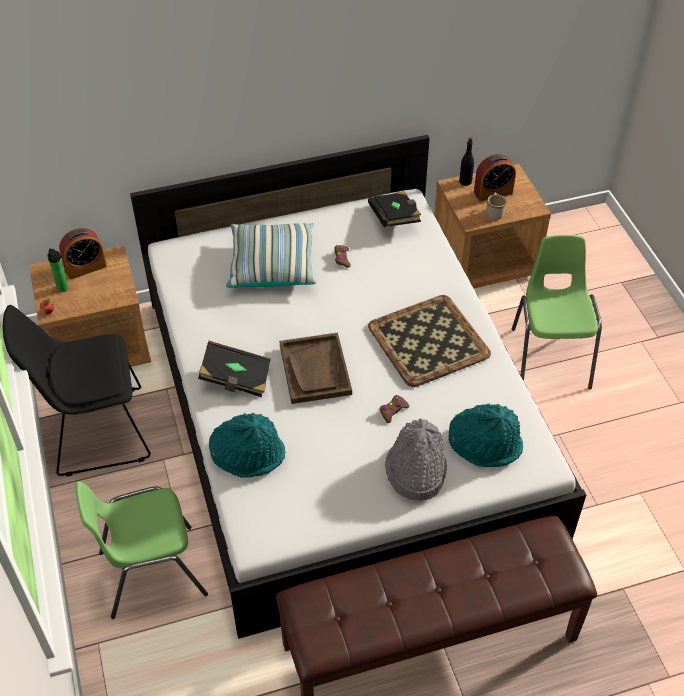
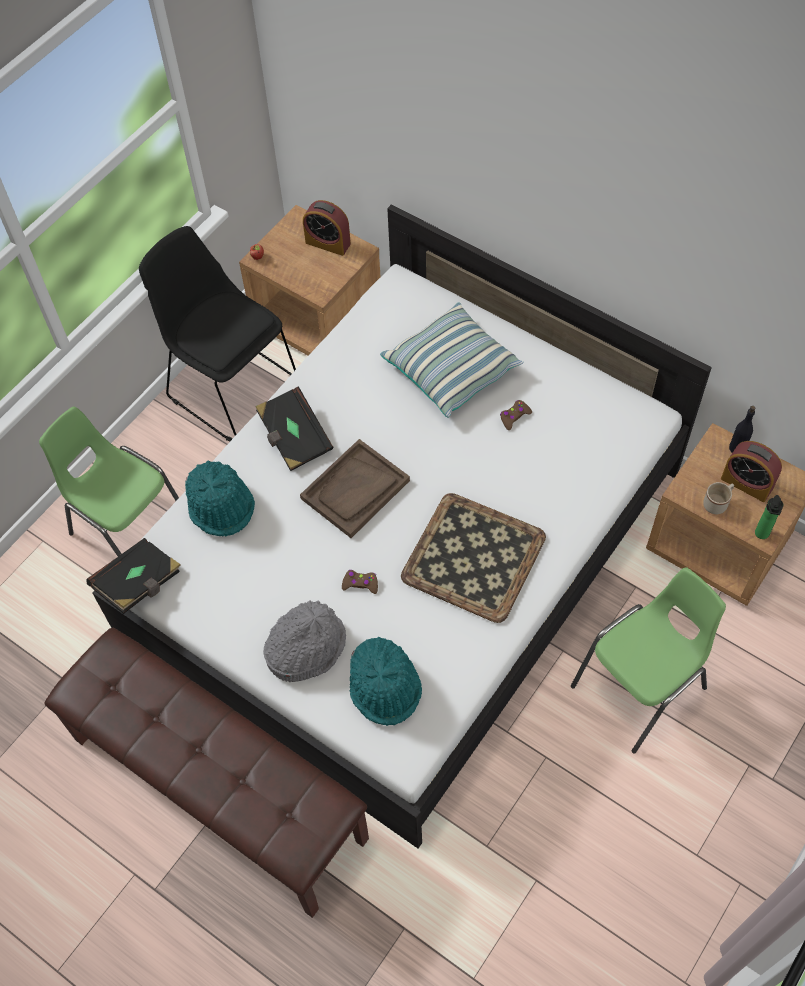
camera: 55 degrees right, 10 degrees up
(63, 289) = (291, 247): bottle -> bottle (761, 535)
(395, 218) = (612, 423): black book -> black book (139, 583)

